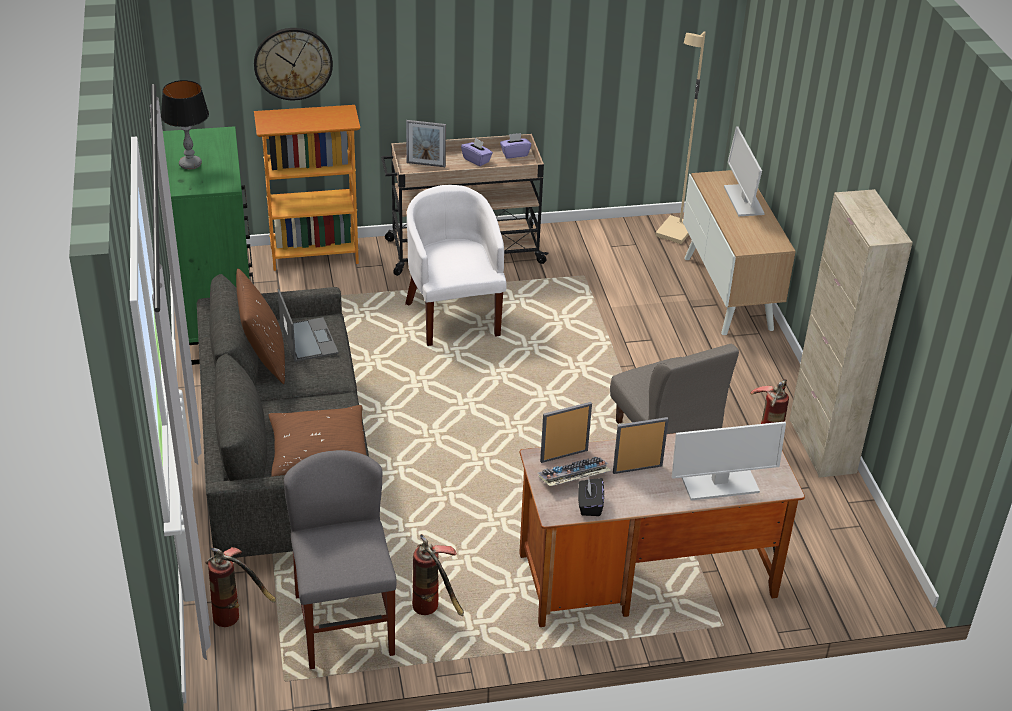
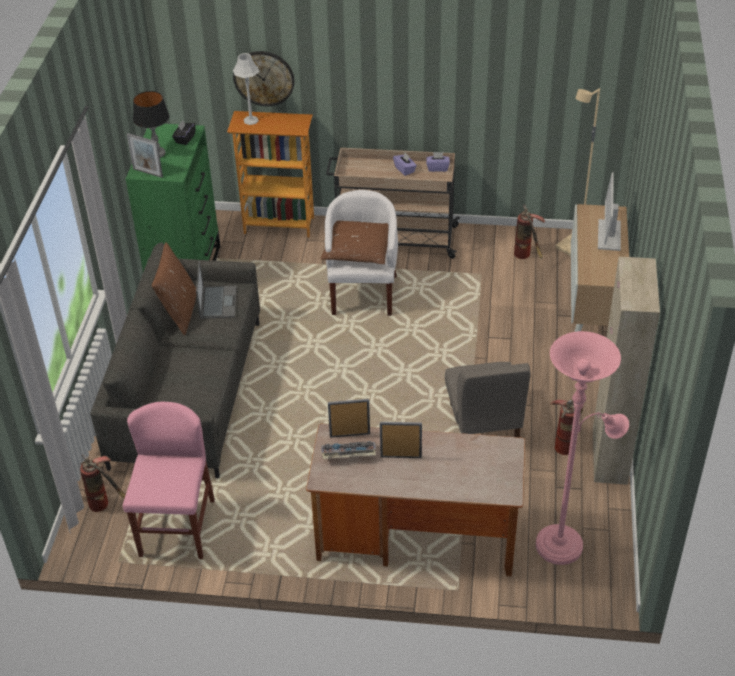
camera: 20 degrees right, 5 degrees up
(281, 119) = (251, 120): none -> grey table lamp
(318, 452) = (185, 395): brown pillow -> brown pillow (357, 250)
(344, 625) = (177, 528): grey chair -> pink chair
(426, 164) = (363, 168): picture frame -> picture frame (147, 173)
(434, 610) = (246, 530): fire extinguisher -> fire extinguisher (527, 257)
(589, 505) = (349, 479): black tissue box -> black tissue box (185, 139)
(719, 485) = (458, 482): monitor -> none
(819, 549) = (564, 543): none -> pink floor lamp

